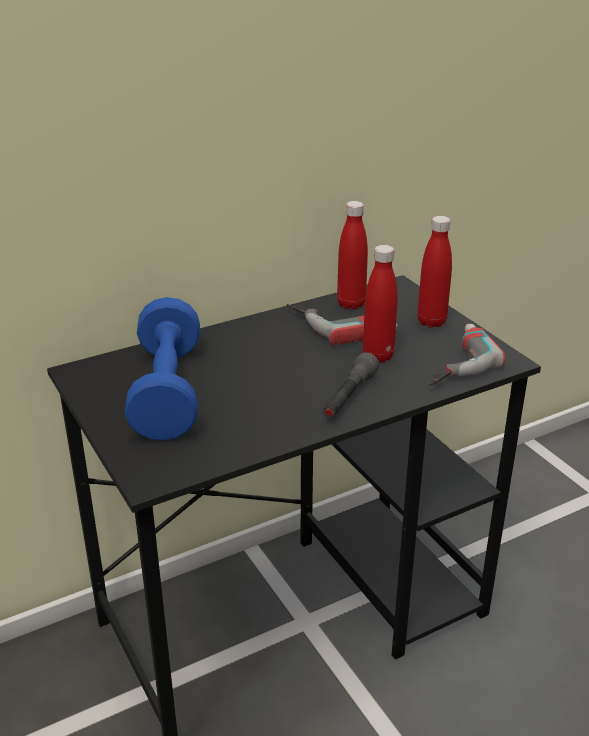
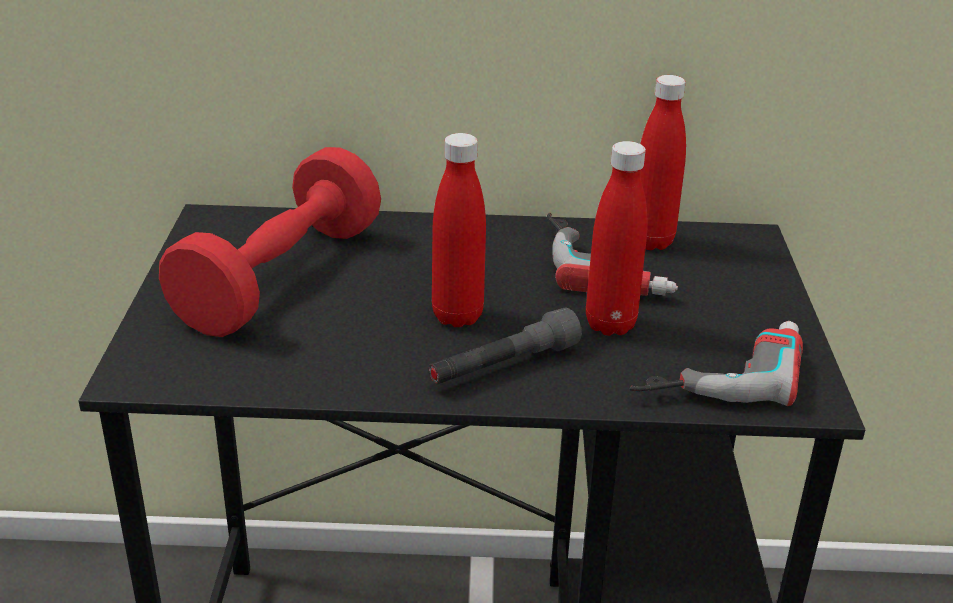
camera: 30 degrees right, 0 degrees up
(167, 392) = (280, 277): blue dumbbell -> red dumbbell
(431, 322) = (748, 303): red bottle -> red bottle (457, 316)

